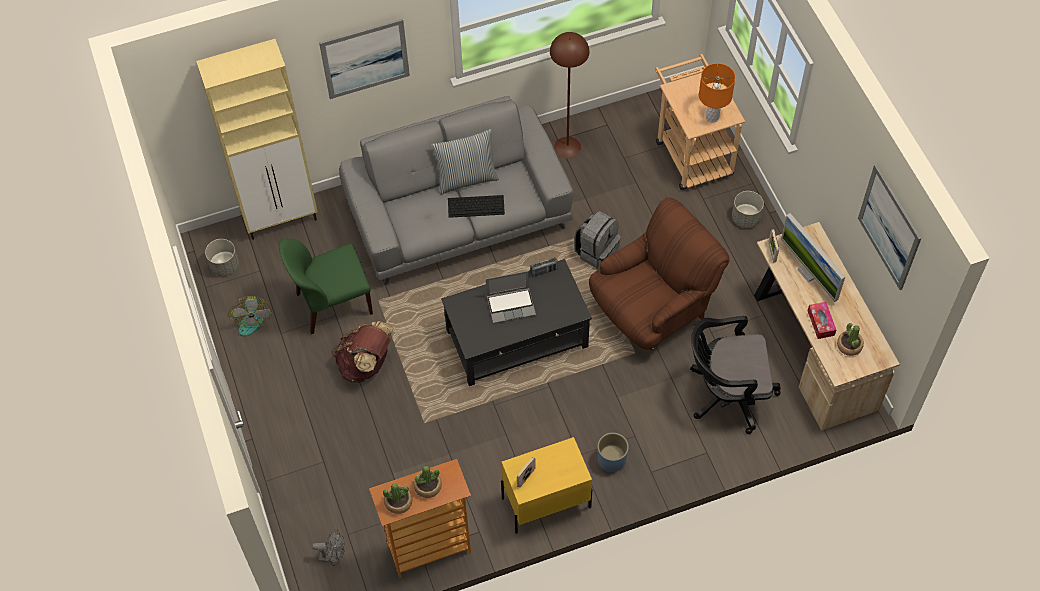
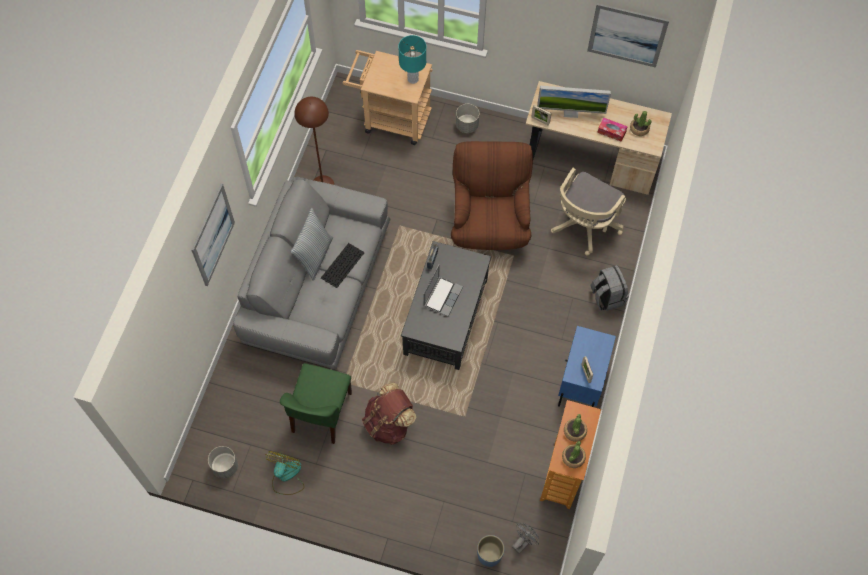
camera: 55 degrees left, 5 degrees up
(251, 318) = (286, 476): fan -> fan turned 105 degrees counterclockwise
(282, 219) = (218, 401): beige cabinet -> none
(545, 502) = (581, 382): yellow nightstand -> blue nightstand
(596, 251) = (419, 224): grey backpack -> grey backpack (606, 297)
(612, 460) = (580, 322): blue planter -> blue planter (489, 554)
(712, 117) = (413, 79): orange table lamp -> turquoise table lamp
(726, 394) = (583, 226): black office chair -> beige office chair

